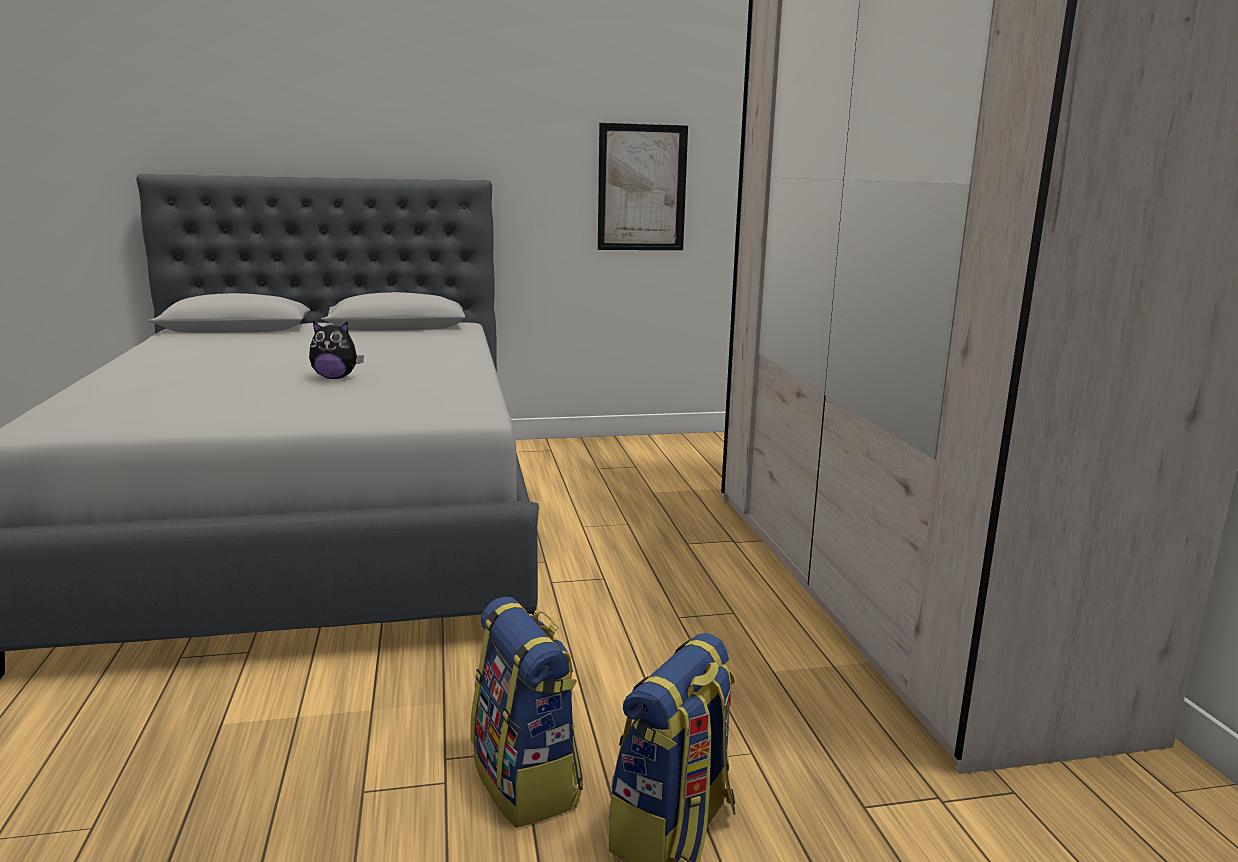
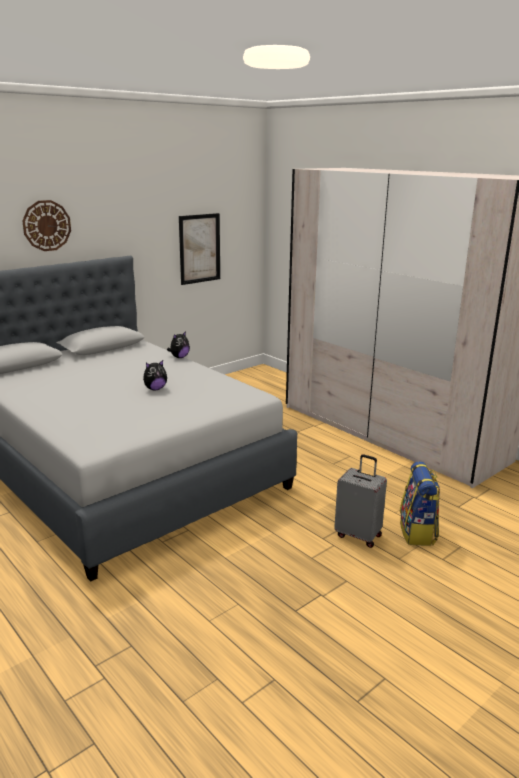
camera: 30 degrees left, 5 degrees up
(342, 114) = (46, 225): none -> wall clock
(475, 350) = (179, 357): none -> plush toy
(528, 782) = (358, 535): backpack -> grey suitcase

